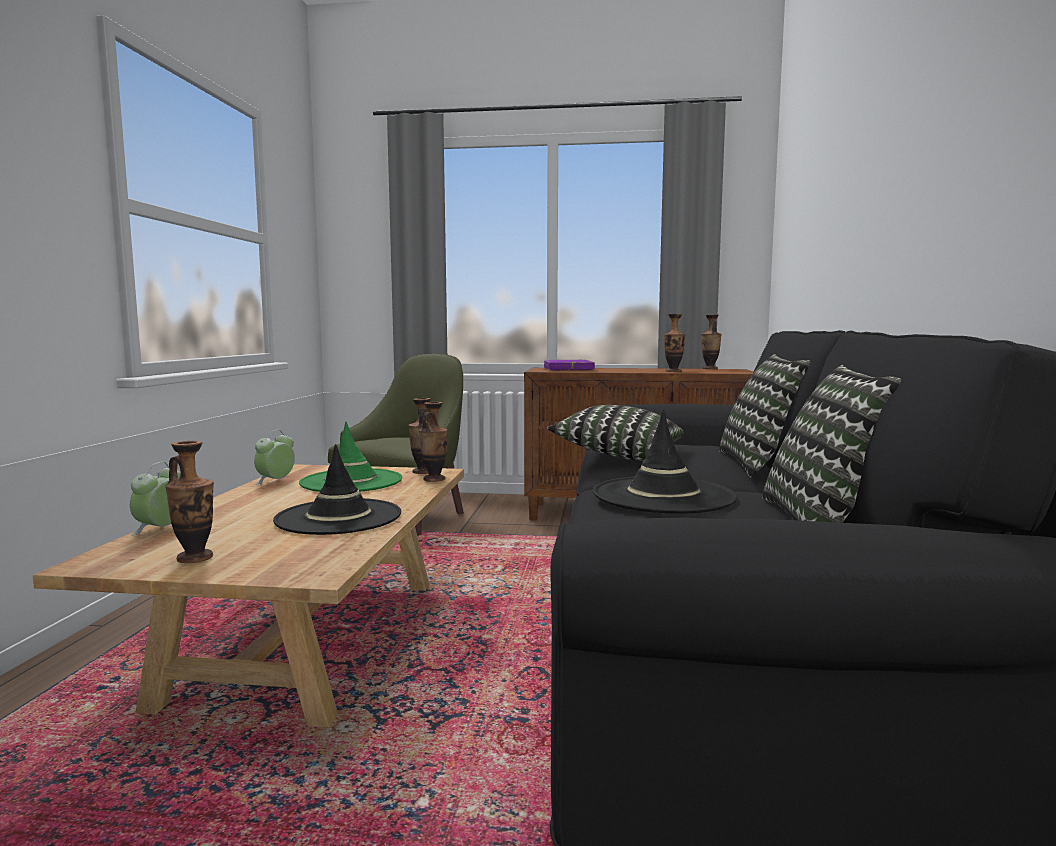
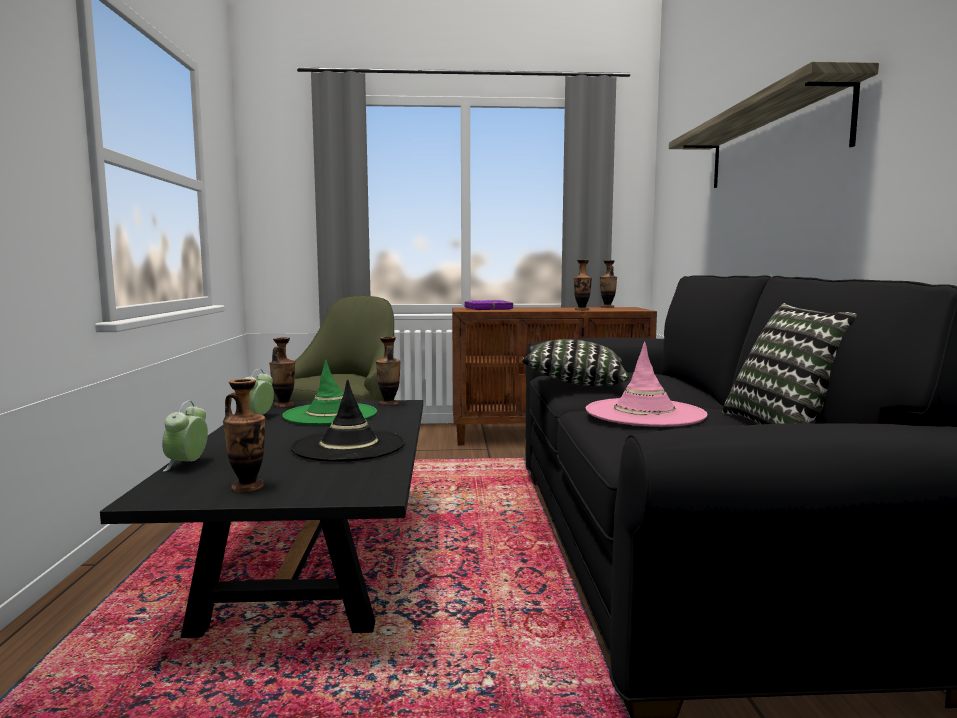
camera: 10 degrees left, 0 degrees up
(312, 638) = (314, 559): beige coffee table -> black coffee table
(434, 479) = (405, 410): vase -> vase (284, 405)
(663, 496) = (644, 413): black hat -> pink hat
(764, 464) = (695, 386): pillow -> none
(876, 166) = (772, 141): none -> shelf

